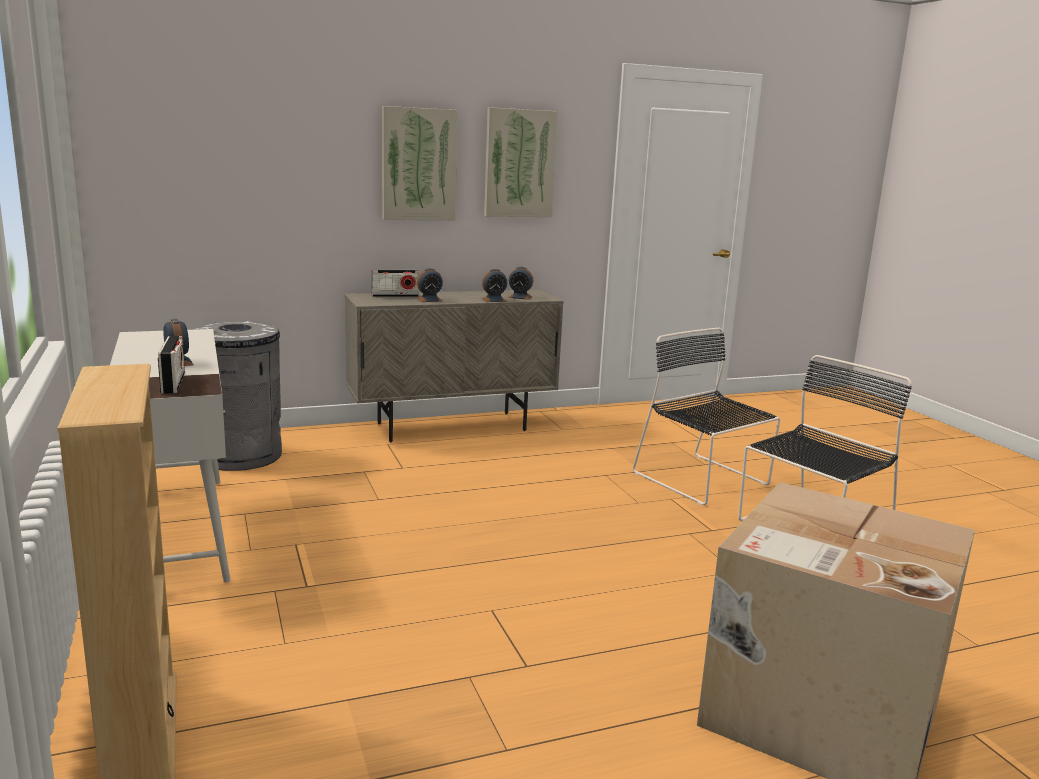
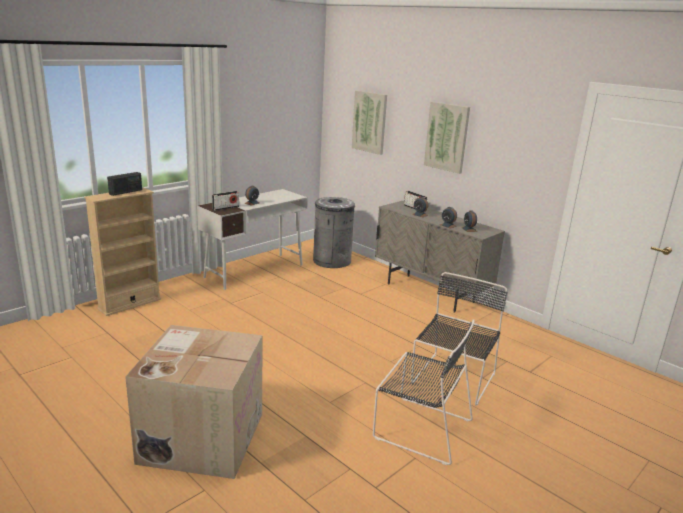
camera: 65 degrees right, 5 degrees up
(107, 383) = (126, 192): none -> radio
(519, 163) = (504, 145): picture -> picture (370, 122)

